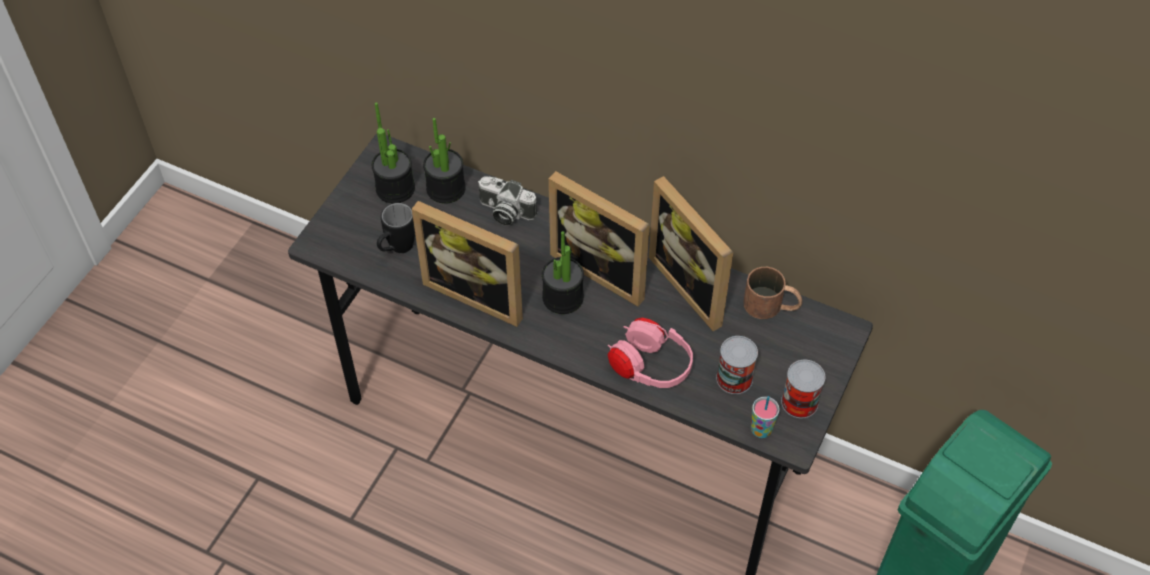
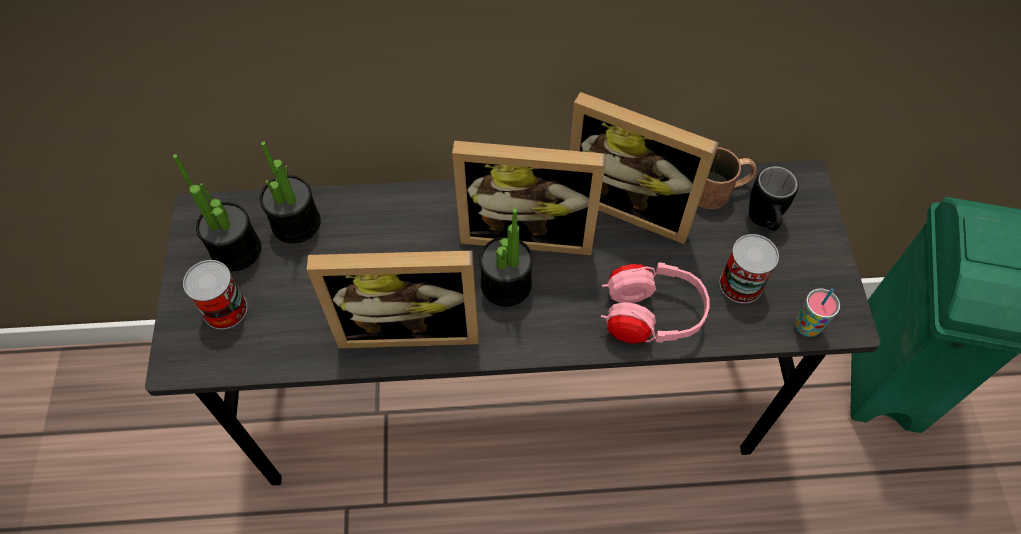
camera: 30 degrees left, 5 degrees up
(397, 249) = (282, 321): black mug -> black mug (763, 223)
(504, 212) = (380, 219): camera -> none
(799, 402) = (820, 276): can -> can (225, 309)

